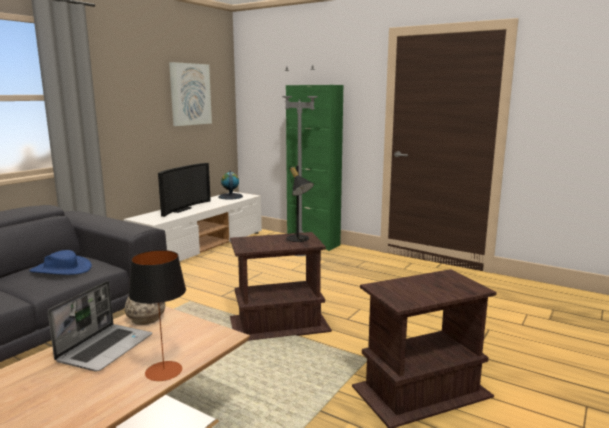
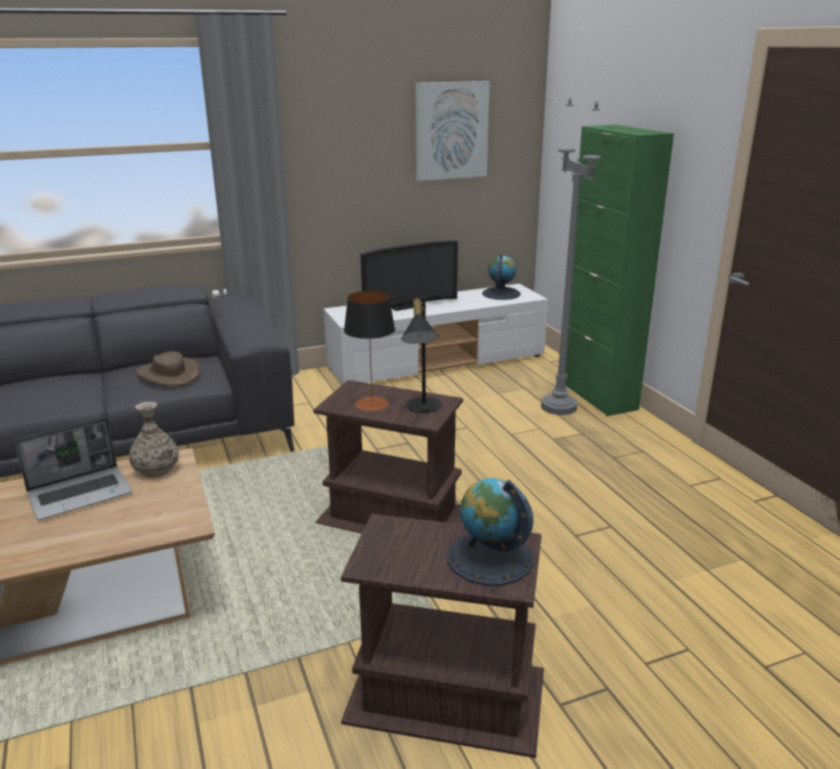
camera: 35 degrees right, 10 degrees up
(61, 269) = (168, 374): blue hat -> brown hat
(164, 371) = (86, 544): table lamp -> table lamp (372, 404)
(448, 283) = (489, 558): none -> globe

